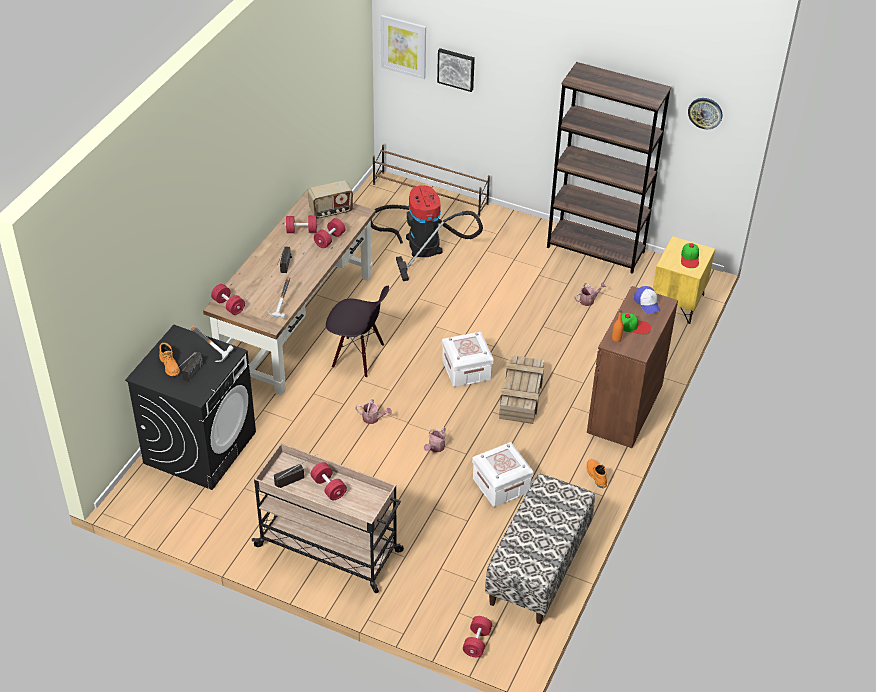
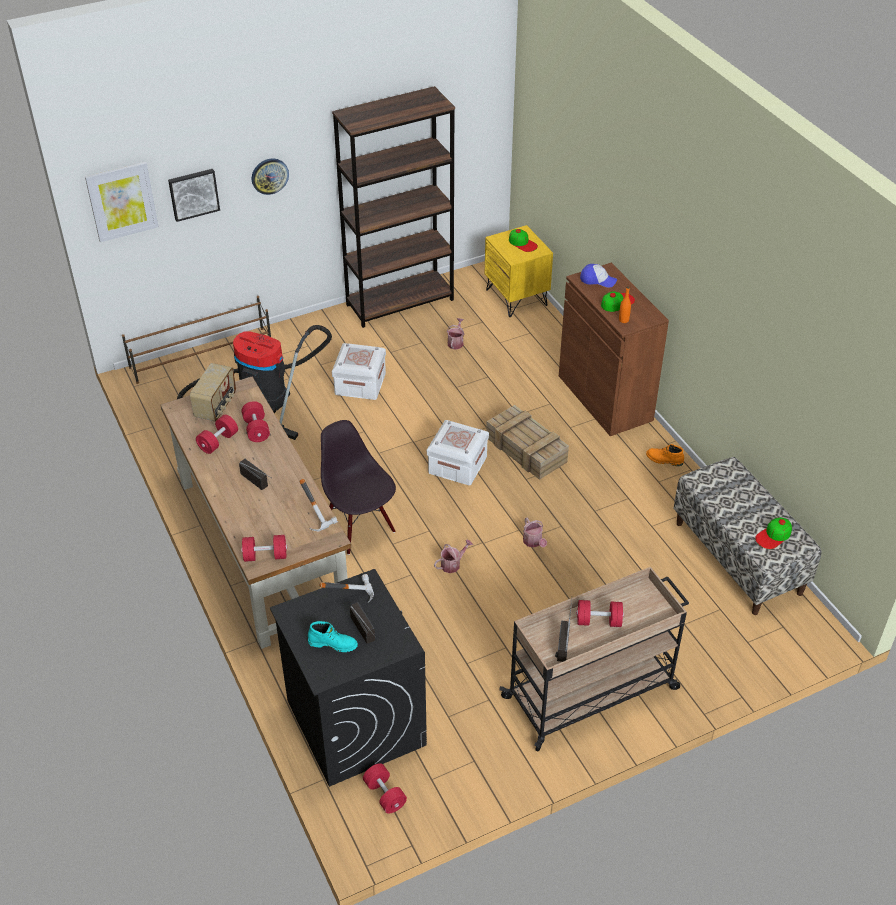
camera: 50 degrees left, 0 degrees up
(170, 366) = (333, 643): orange boot -> turquoise boot
(358, 357) = (359, 528): black chair -> black chair turned 90 degrees counterclockwise
(477, 642) = (792, 649): red dumbbell -> red dumbbell (385, 795)
(501, 485) = (620, 525): white storage box -> white storage box (360, 384)
(531, 554) = (773, 535): none -> cap
(705, 113) = (469, 97): wall clock -> wall clock (269, 176)

